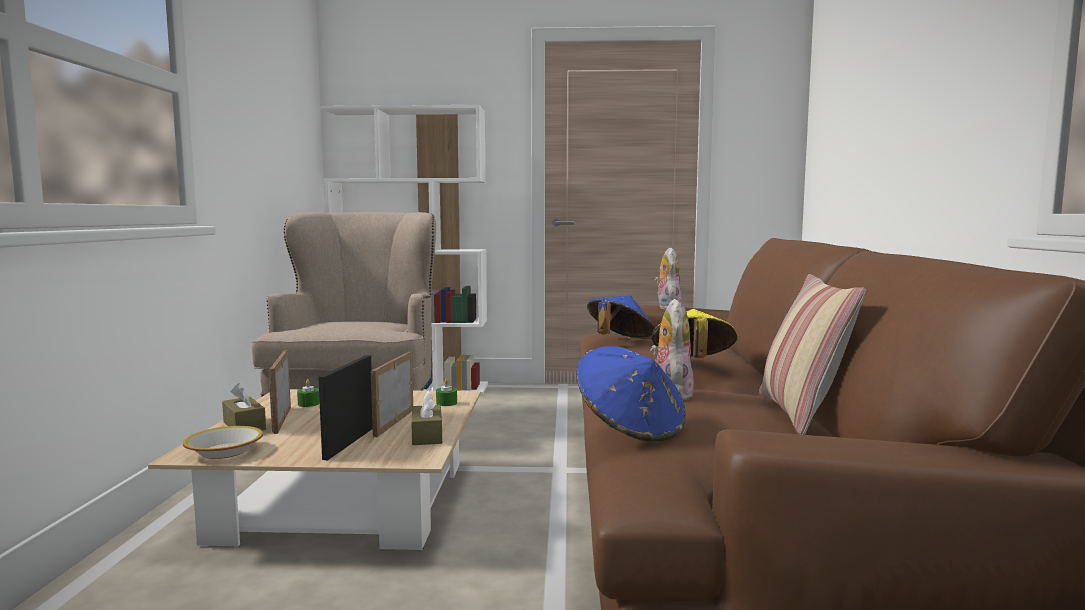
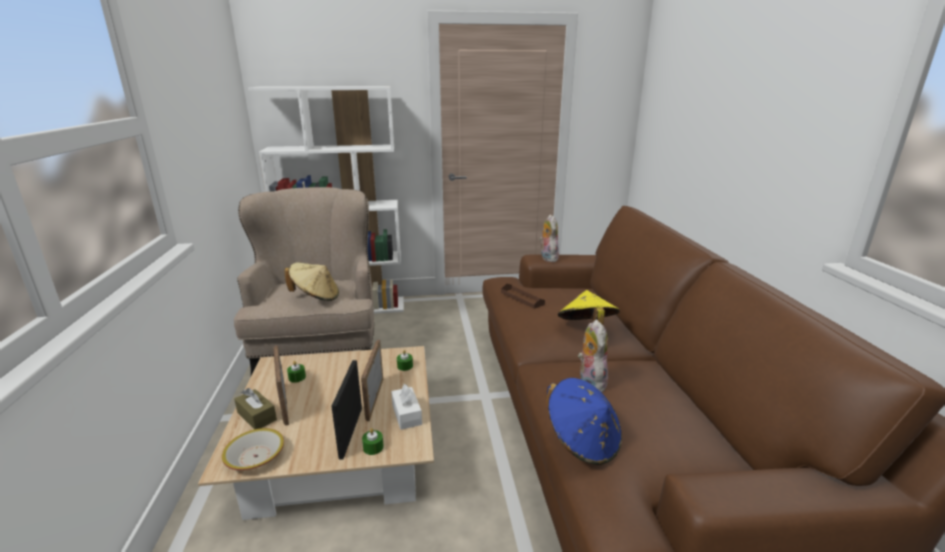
camera: 10 degrees left, 15 degrees up
(355, 326) = (316, 297): none -> beige hat
(370, 455) = (373, 447): none -> green candle
(427, 435) = (406, 414): brown tissue box -> white tissue box
(619, 341) = (522, 298): blue hat -> brown tray
(800, 413) = (681, 396): pillow -> none

